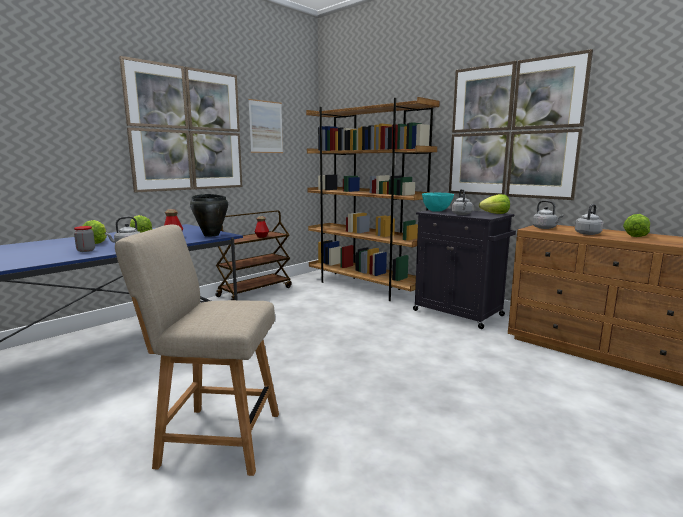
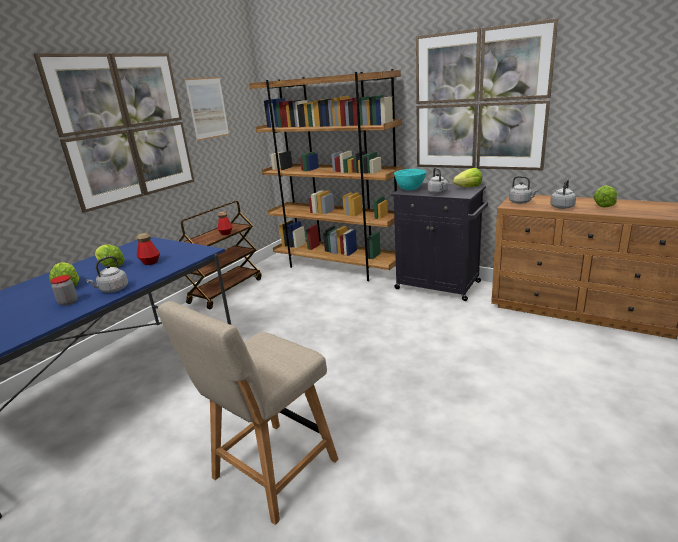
camera: 10 degrees left, 10 degrees up
(211, 235) = (190, 253): black cooking pot -> none
(215, 438) = (271, 472): beige chair -> beige chair turned 45 degrees counterclockwise

